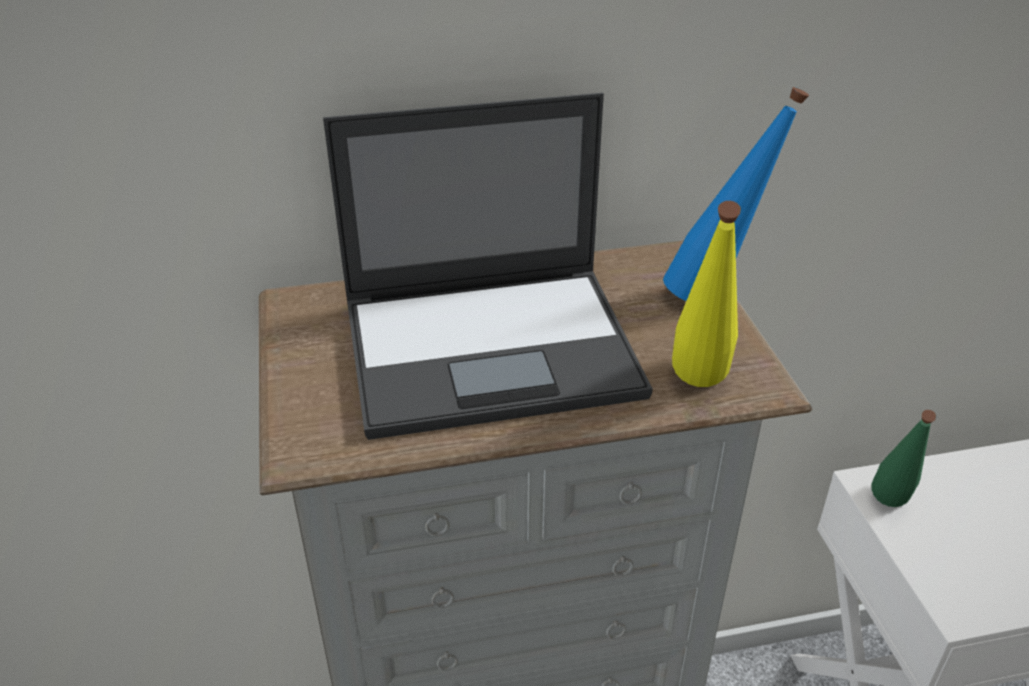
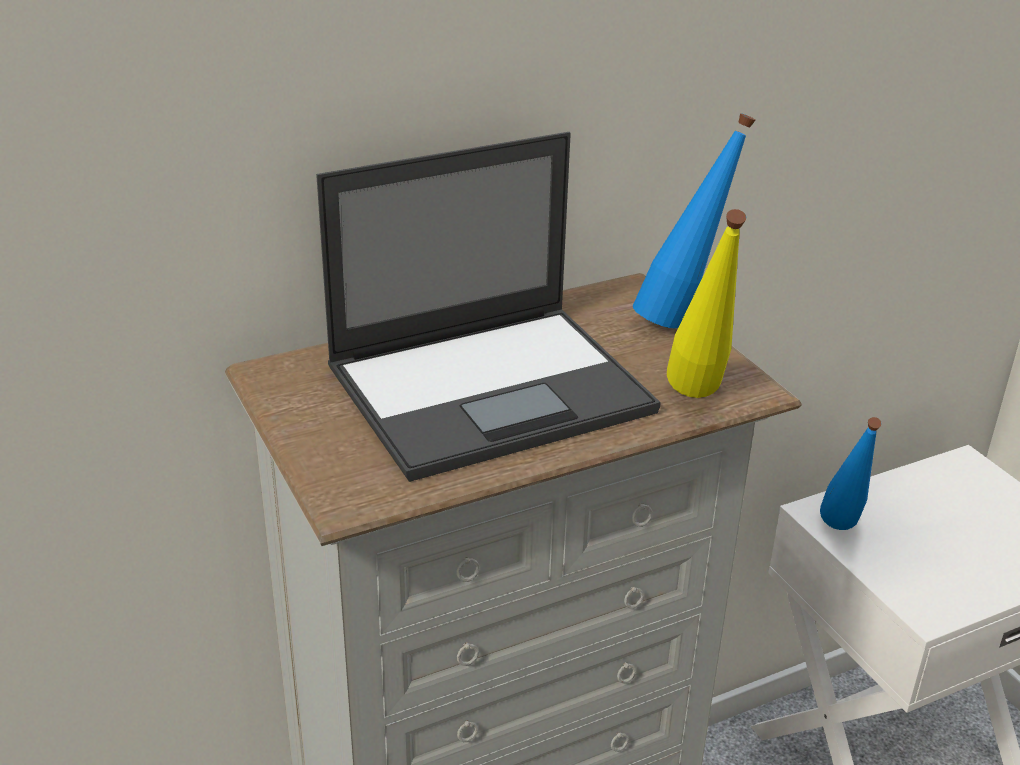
camera: 15 degrees left, 5 degrees down
(888, 510) = (841, 533): green bottle -> blue bottle

